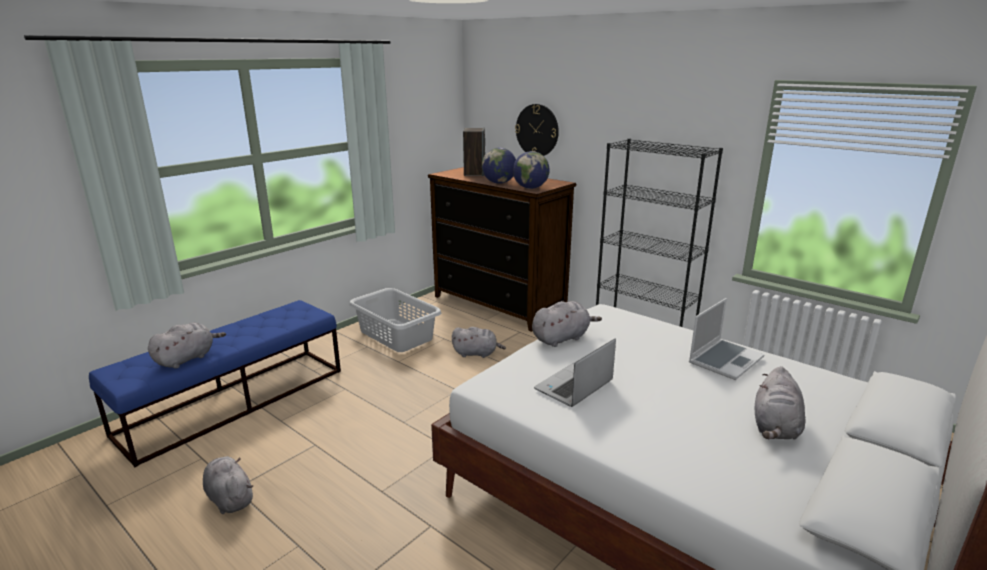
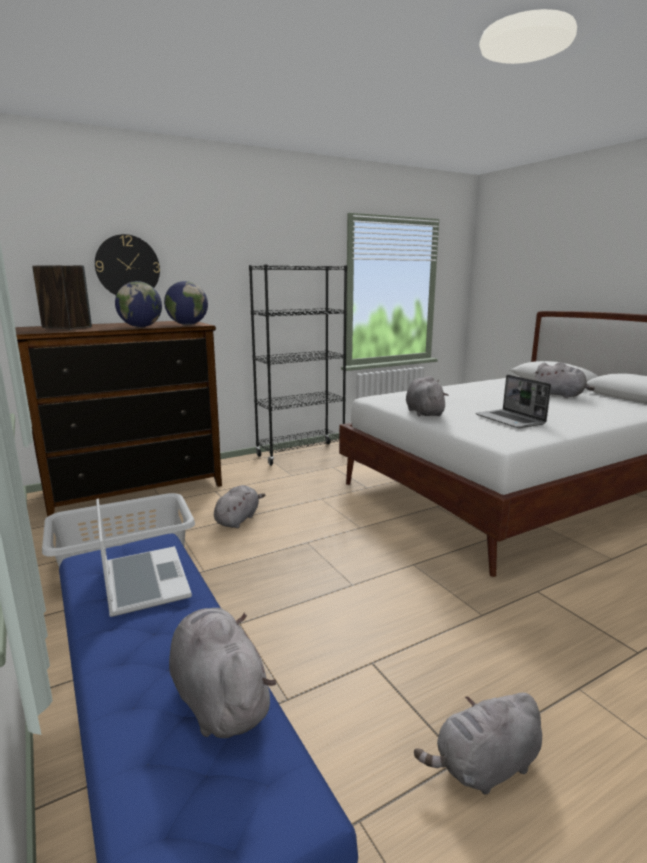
camera: 70 degrees left, 5 degrees down
(725, 360) = (476, 389): laptop -> laptop (143, 581)

